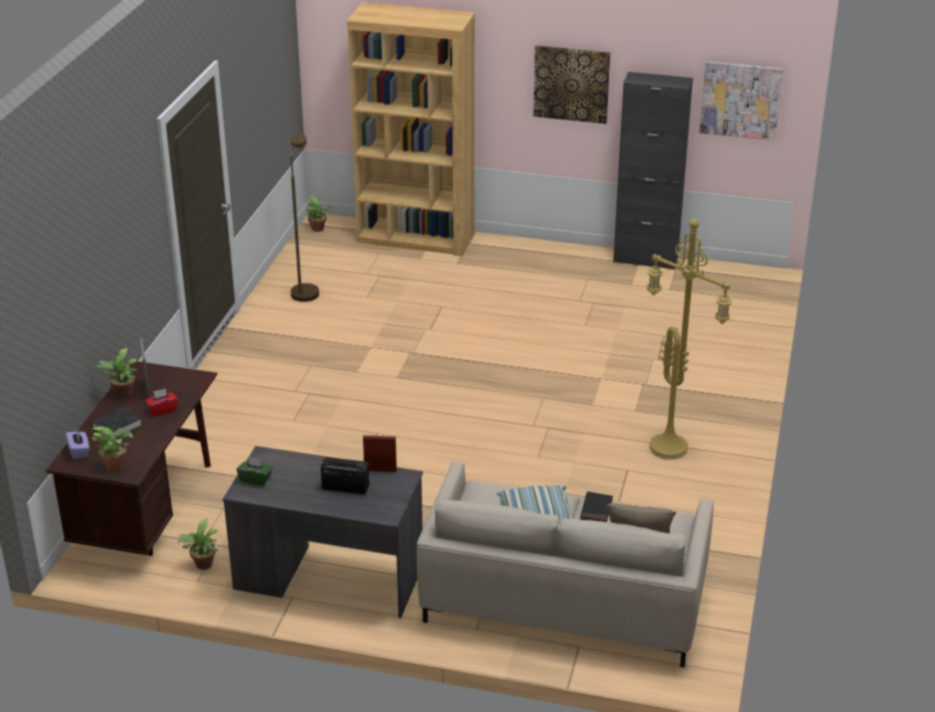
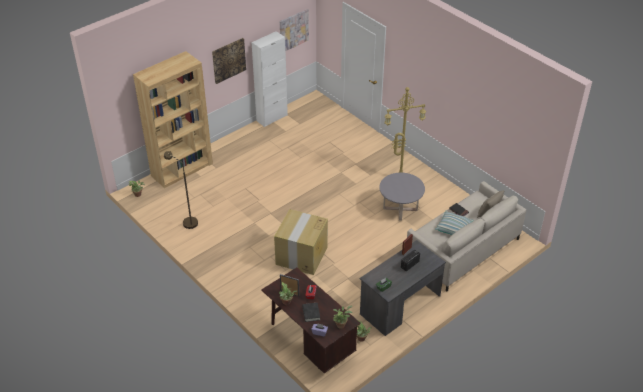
camera: 55 degrees left, 10 degrees up
(342, 422) = (301, 256): none -> cardboard box
(585, 479) = (400, 209): none -> grey coffee table
(645, 259) = (272, 118): black cabinet -> white cabinet

